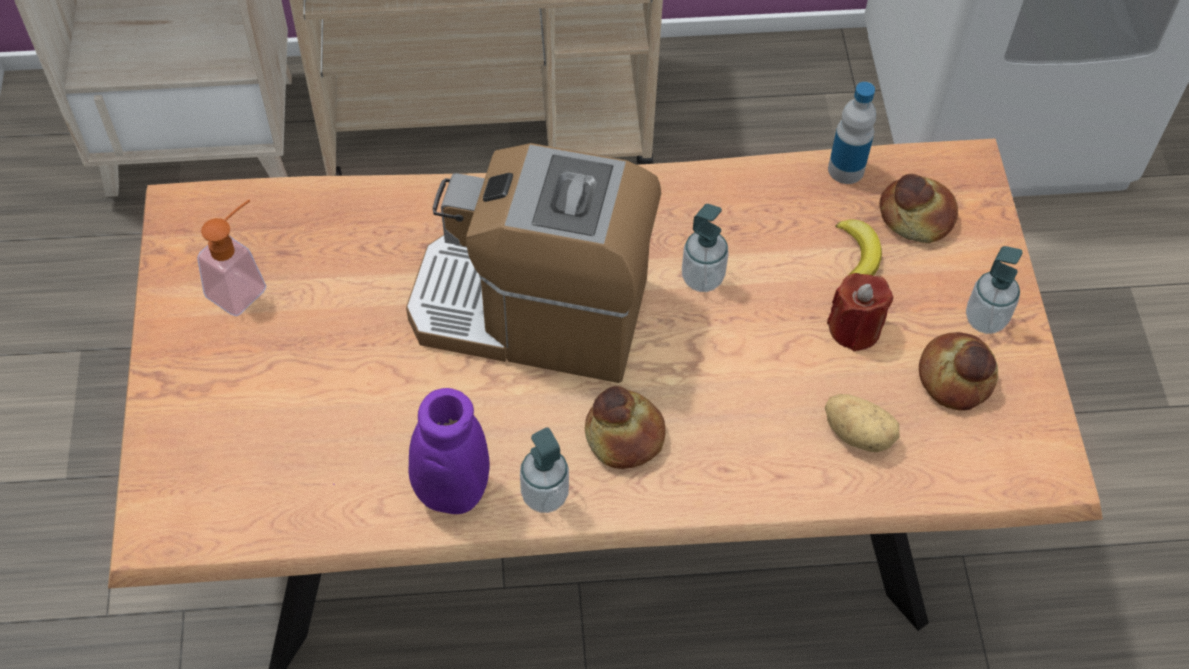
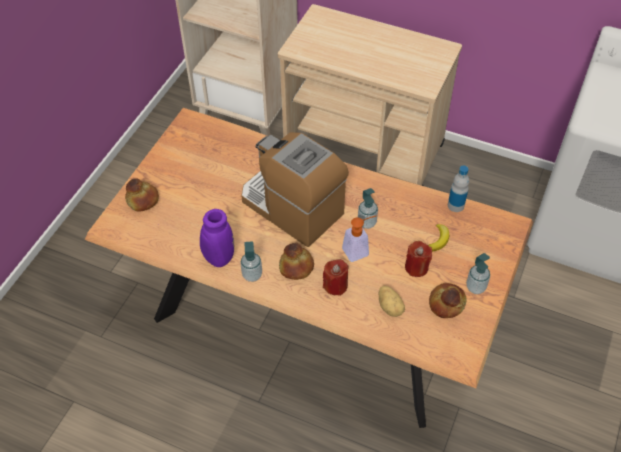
camera: 30 degrees right, 5 degrees down
(243, 286) = (193, 155): soap dispenser -> soap dispenser (359, 250)
(726, 438) = (335, 285): none -> red candle
(916, 217) = (473, 236): bread -> bread (142, 200)

